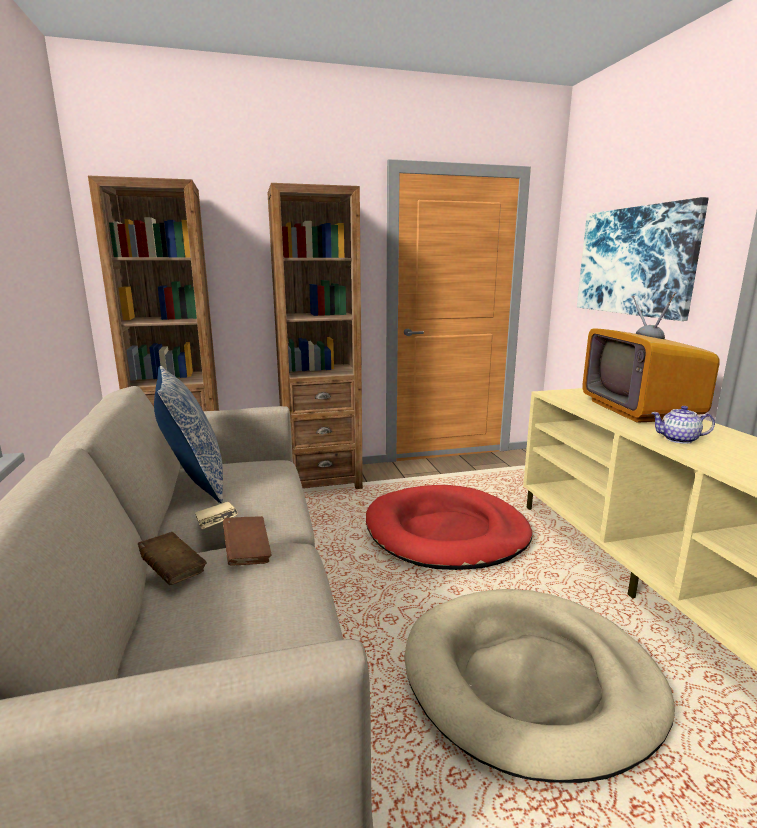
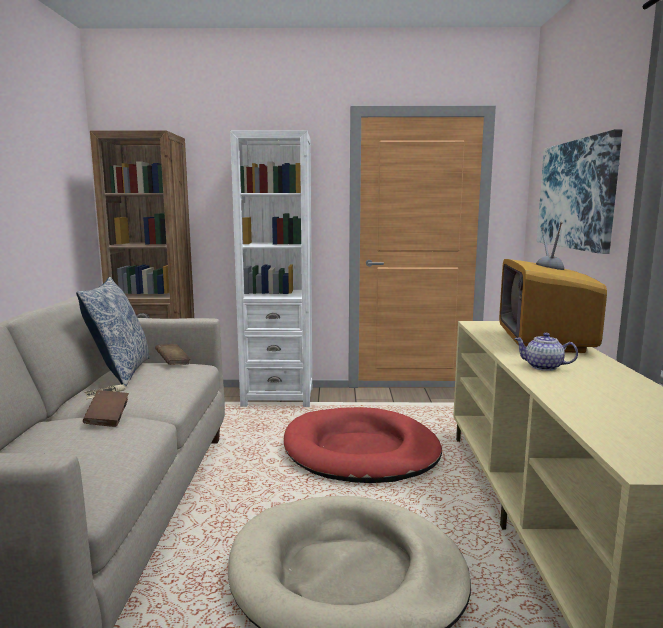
camera: 15 degrees right, 5 degrees down
(172, 571) = (47, 424): brown book -> brown book (173, 363)
(321, 480) = (278, 397): brown bookcase -> white bookcase

